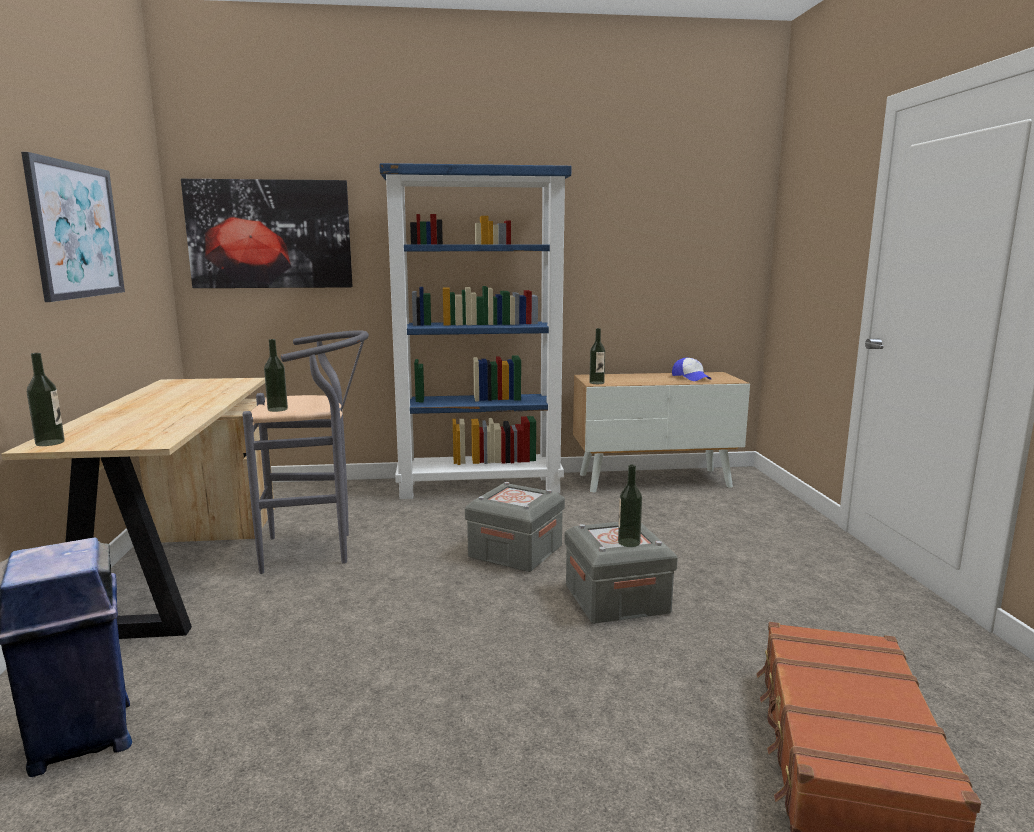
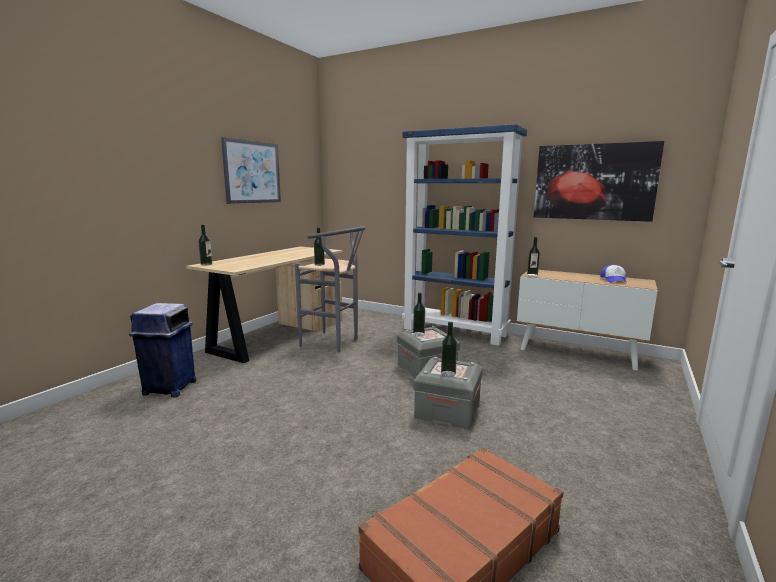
camera: 35 degrees right, 0 degrees up
(270, 234) = (364, 174): picture -> picture (593, 182)
(502, 498) = (418, 334): none -> bottle

